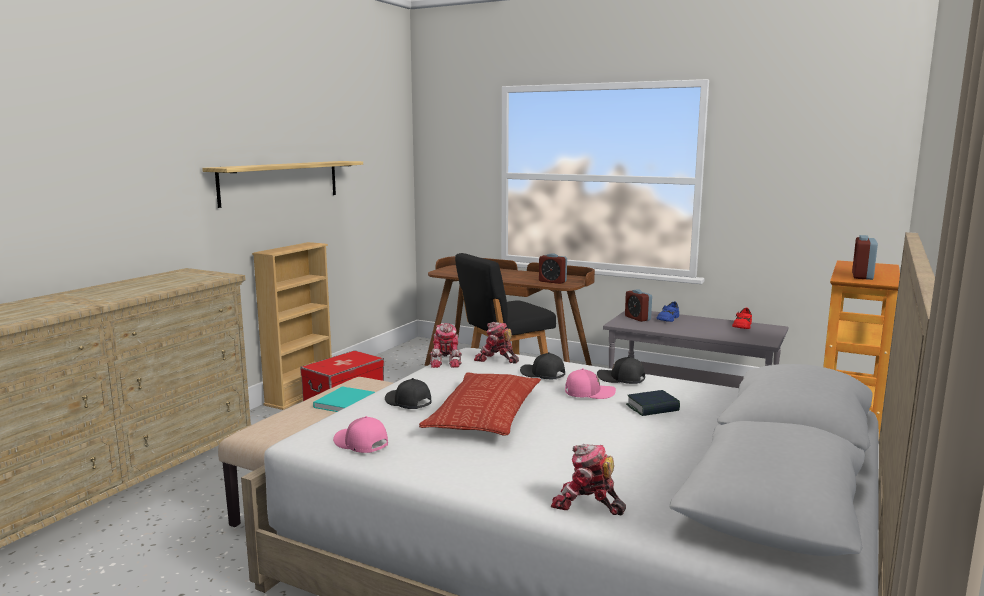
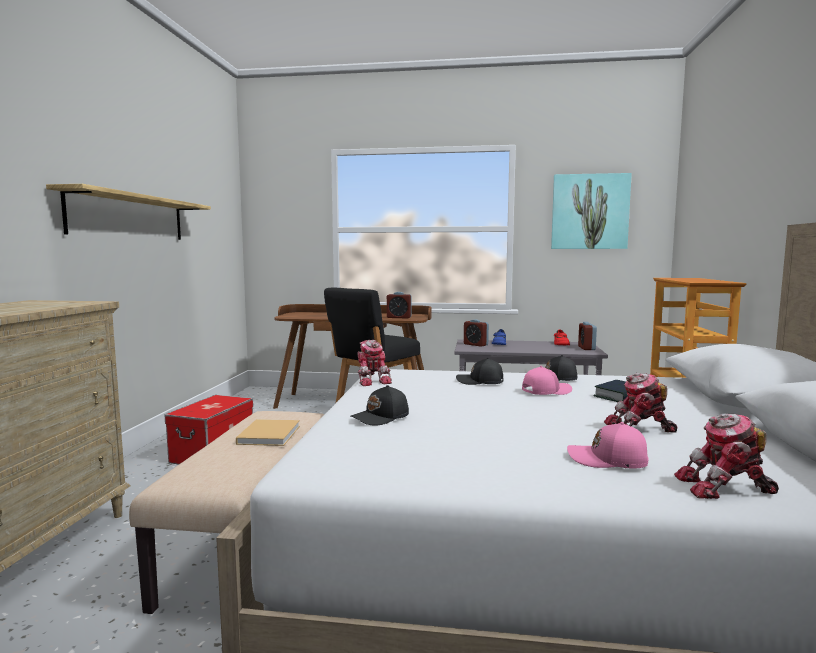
camera: 20 degrees left, 5 degrees down
(300, 395) = (155, 449): beige bookcase -> none
(346, 401) = (270, 434): turquoise book -> beige book
(360, 444) = (382, 465): pink cap -> pink cap (608, 460)
(408, 402) = (381, 418): black cap -> black cap turned 60 degrees counterclockwise
(484, 413) = (477, 418): pillow -> none
(496, 359) = (418, 375): toy robot -> toy robot (639, 429)
(799, 163) = (590, 211): none -> picture
(862, 276) = (701, 281): alarm clock -> alarm clock (586, 348)

